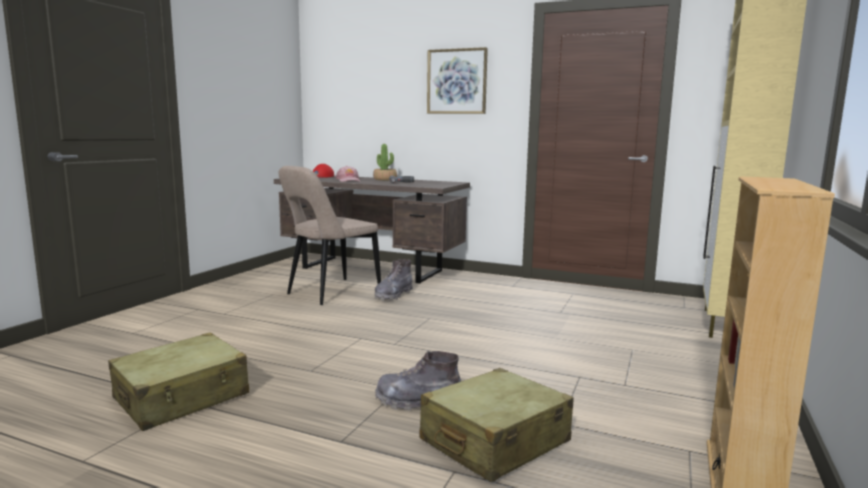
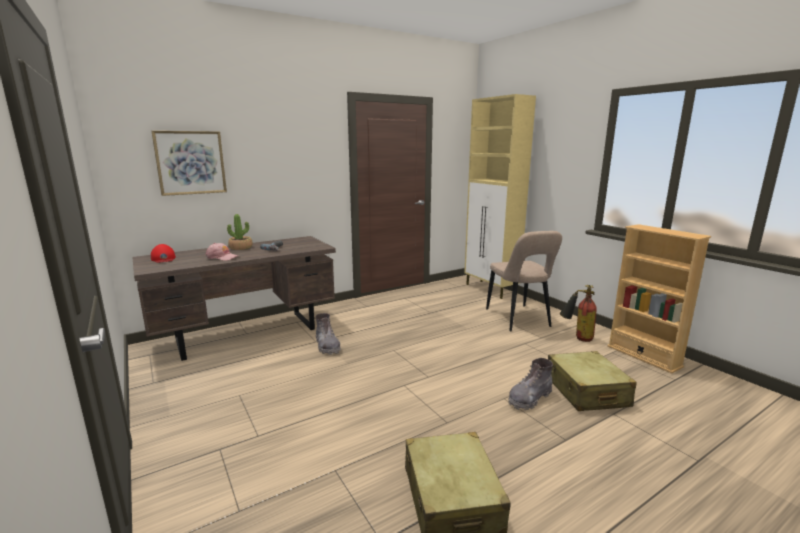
camera: 55 degrees left, 5 degrees up
(330, 293) = (281, 368): beige chair -> beige chair (519, 319)
(457, 81) = (290, 152): picture -> picture (190, 163)
(688, 411) = (577, 337): none -> fire extinguisher

